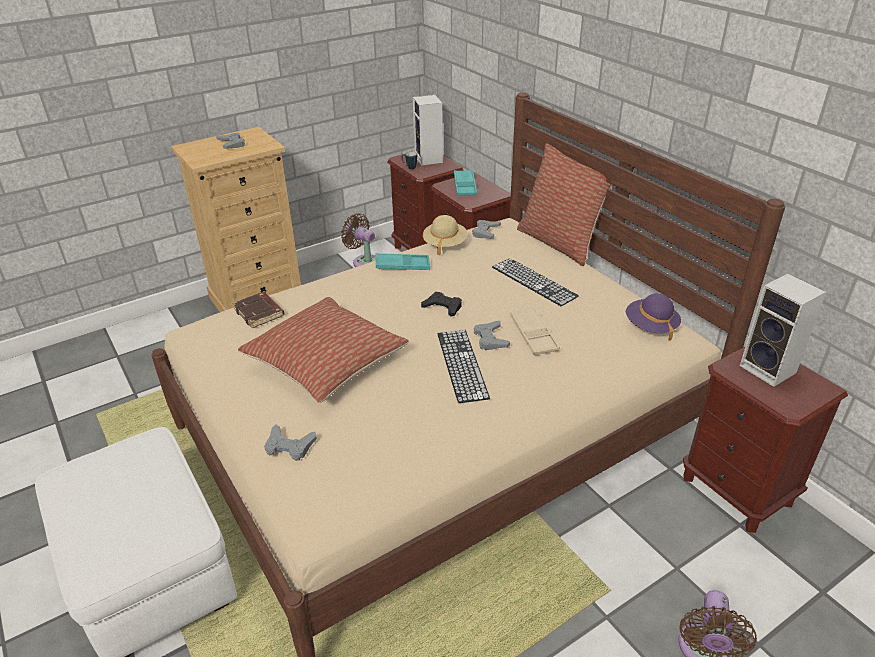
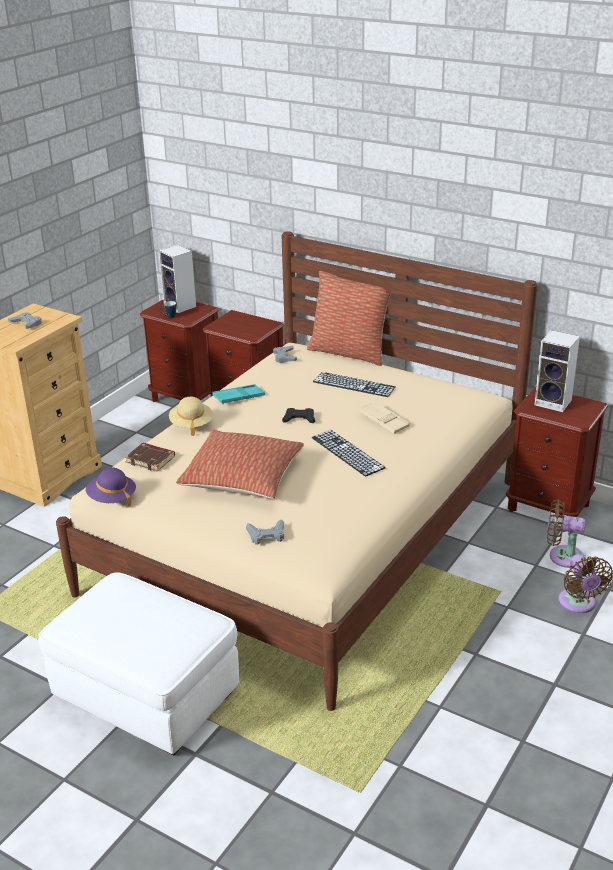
camera: 25 degrees left, 5 degrees down
(364, 261) = (132, 420): brown fan -> brown fan (562, 556)
(444, 244) = (258, 373): beige hat -> beige hat (191, 424)
(465, 186) = (235, 323): turquoise tray -> none
(490, 339) = (354, 431): grey game controller -> none
(650, 326) = (459, 395): purple hat -> purple hat (112, 498)

